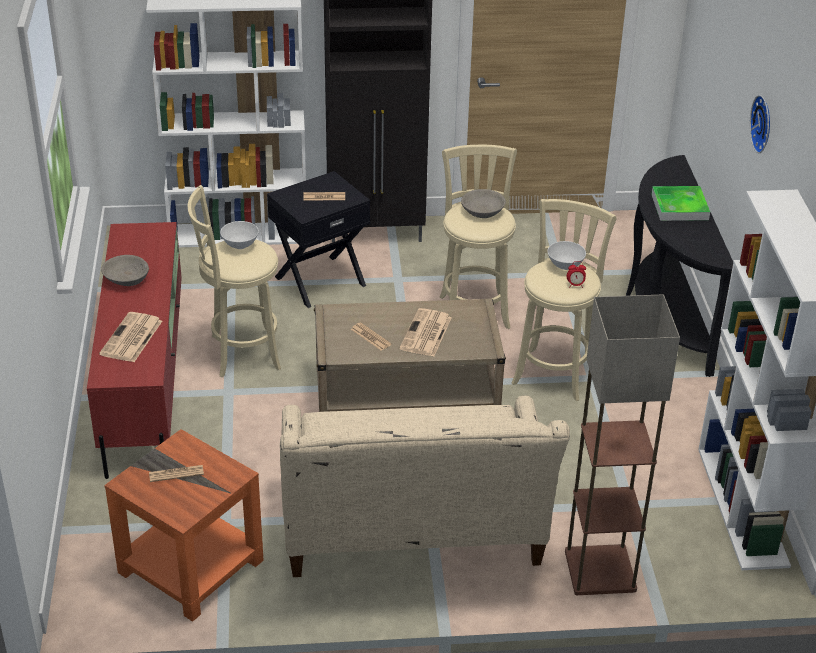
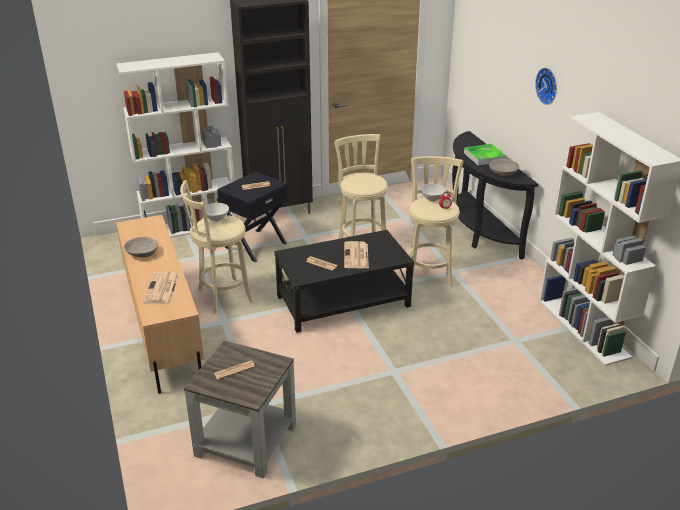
camera: 15 degrees left, 5 degrees down
(145, 382) = (163, 326): red tv stand -> beige tv stand
(188, 566) = (244, 441): orange side table -> grey side table
(406, 394) = (343, 301): beige coffee table -> black coffee table
(413, 536) = (390, 387): beige sofa -> none
(482, 211) = (364, 178): grey bowl -> grey bowl (503, 173)
(599, 571) = (520, 385): floor lamp -> none

